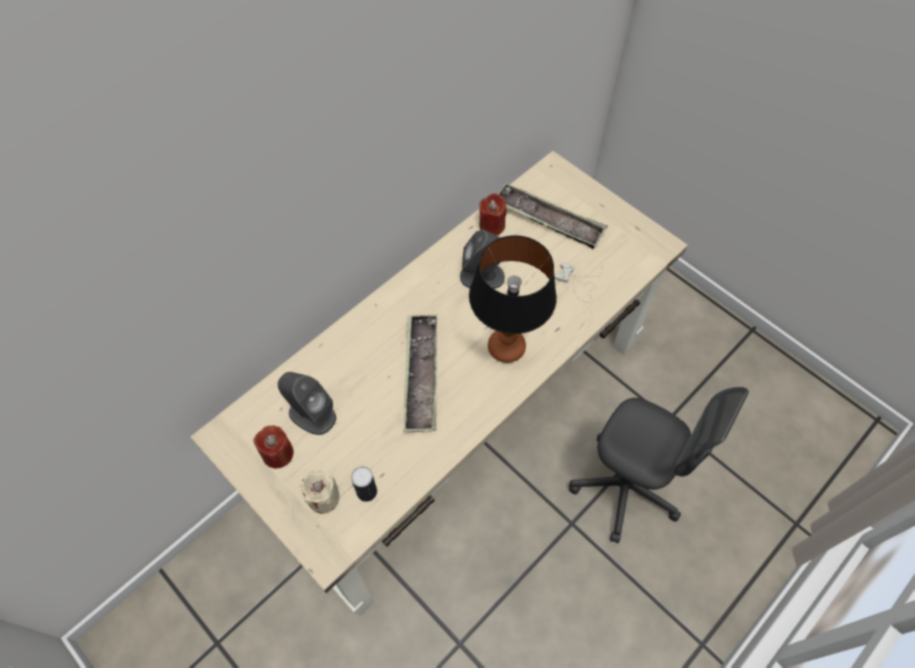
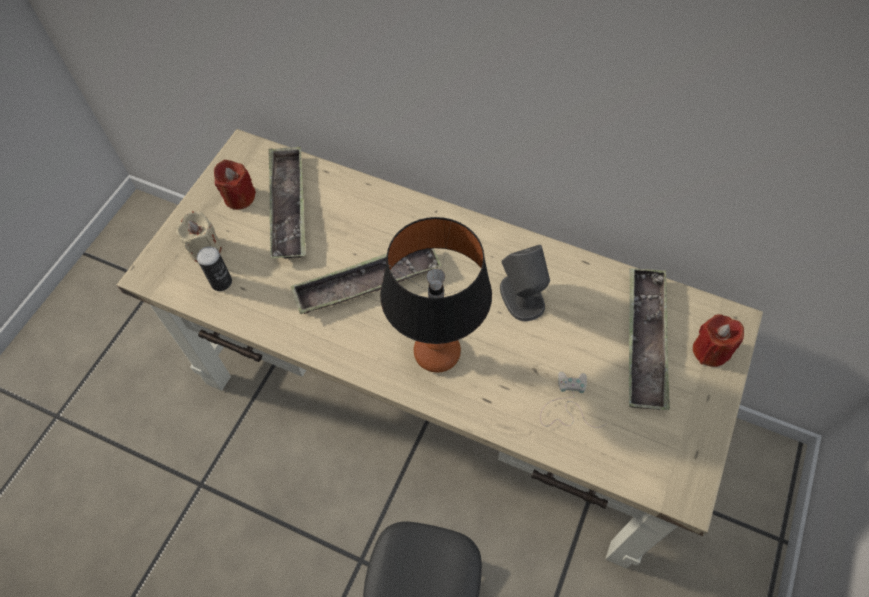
camera: 70 degrees right, 0 degrees up
(311, 414) = (288, 206): grey speaker -> tray
(492, 225) = (600, 282): red candle -> red candle (710, 351)

